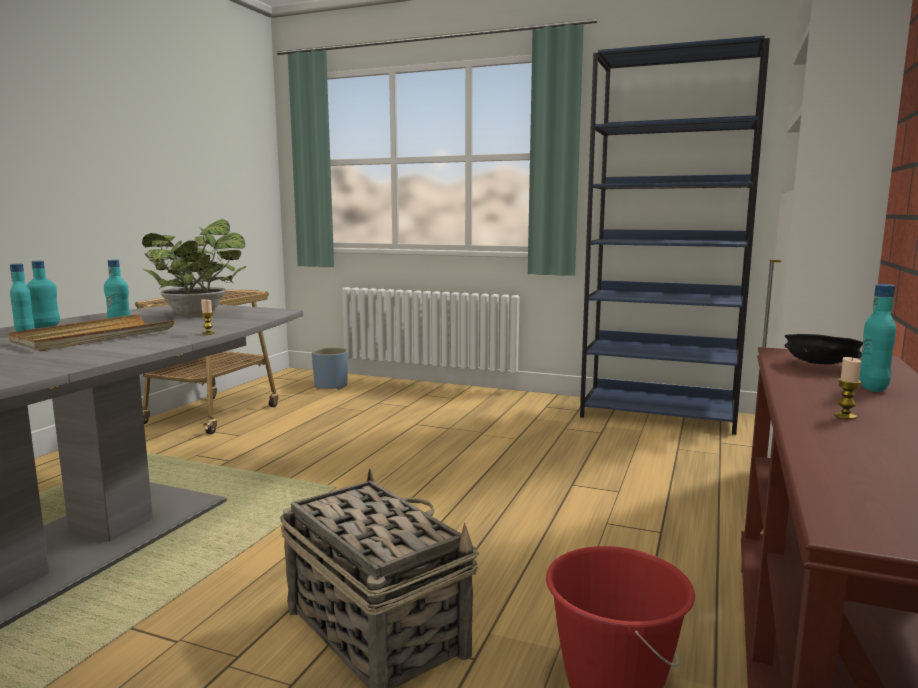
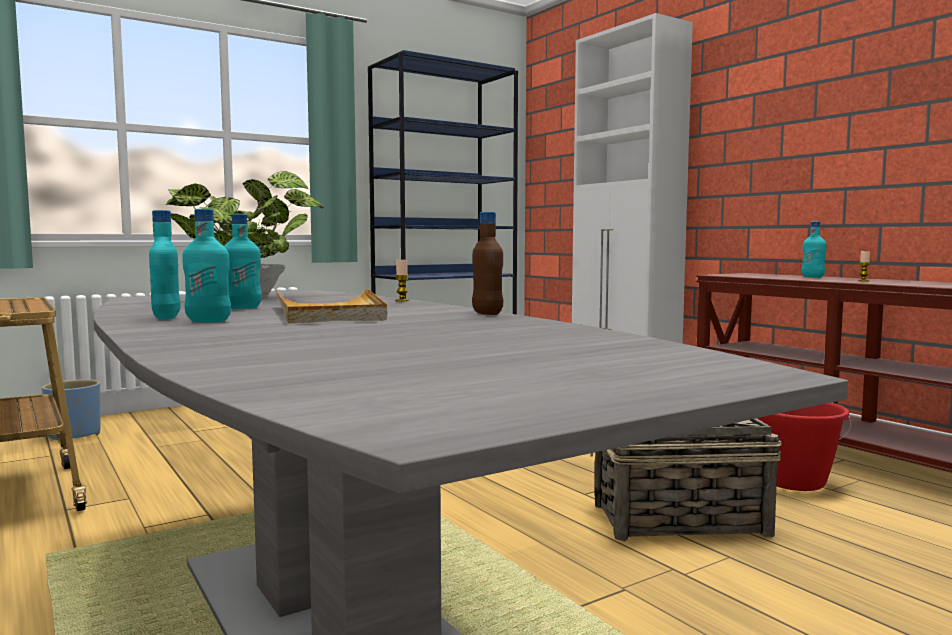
camera: 55 degrees left, 5 degrees down
(103, 358) = (487, 313): none -> brown bottle
(821, 365) = (757, 275): black bowl -> none

